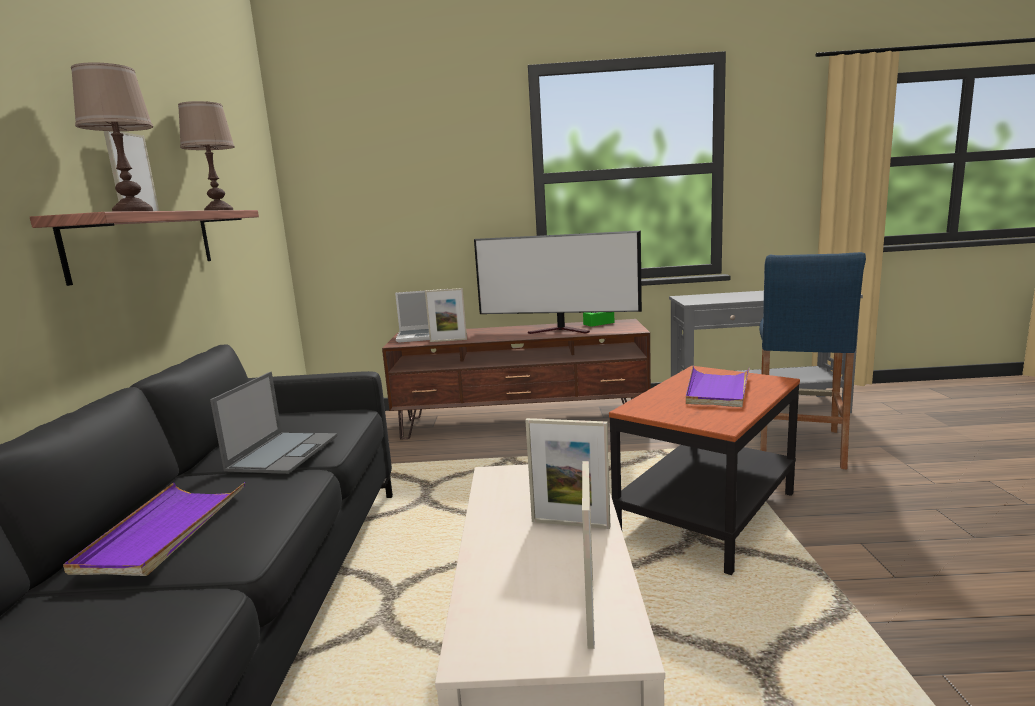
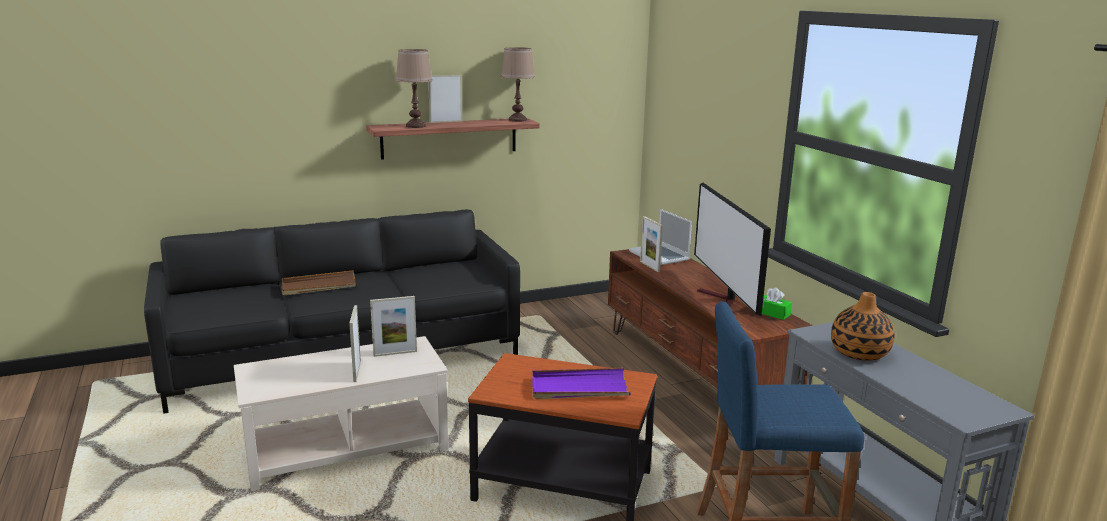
camera: 65 degrees right, 5 degrees up
(164, 531) = (319, 286): purple tray -> brown tray
(284, 452) = (411, 282): laptop -> none
(590, 612) = (277, 386): picture frame -> picture frame (395, 353)
(734, 298) = (859, 353): none -> vase

